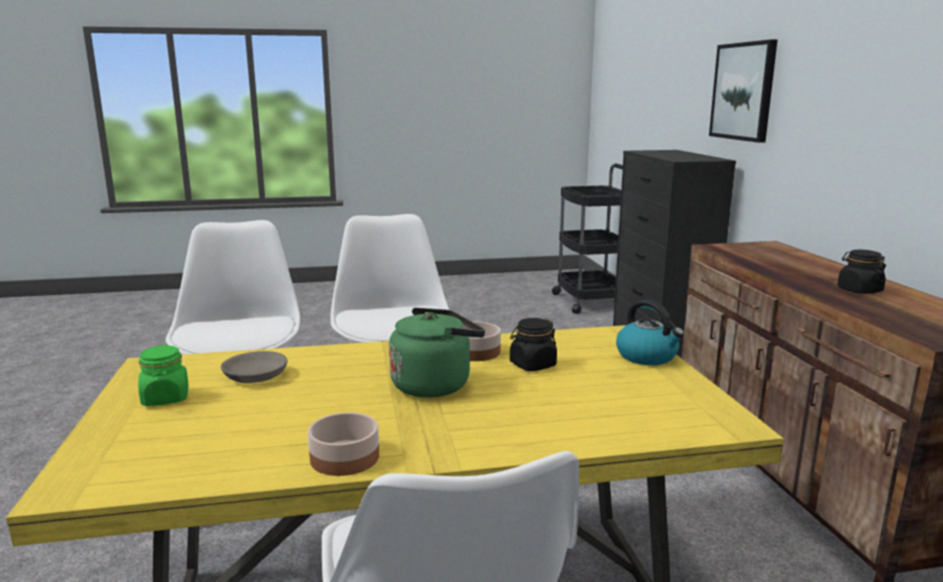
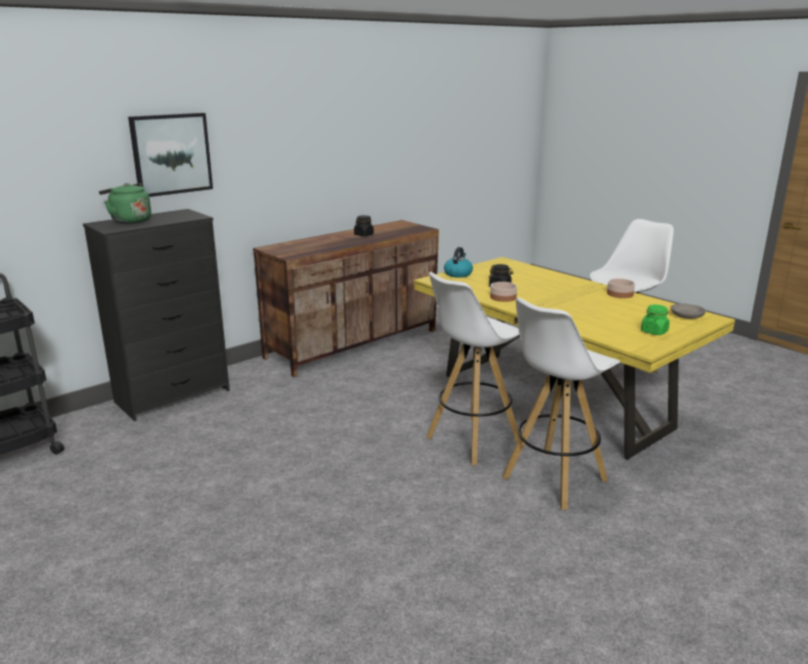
camera: 120 degrees left, 5 degrees up
(254, 376) = (606, 325): grey bowl -> grey bowl (687, 316)
(435, 384) = (548, 296): green kettle -> green kettle (129, 221)

